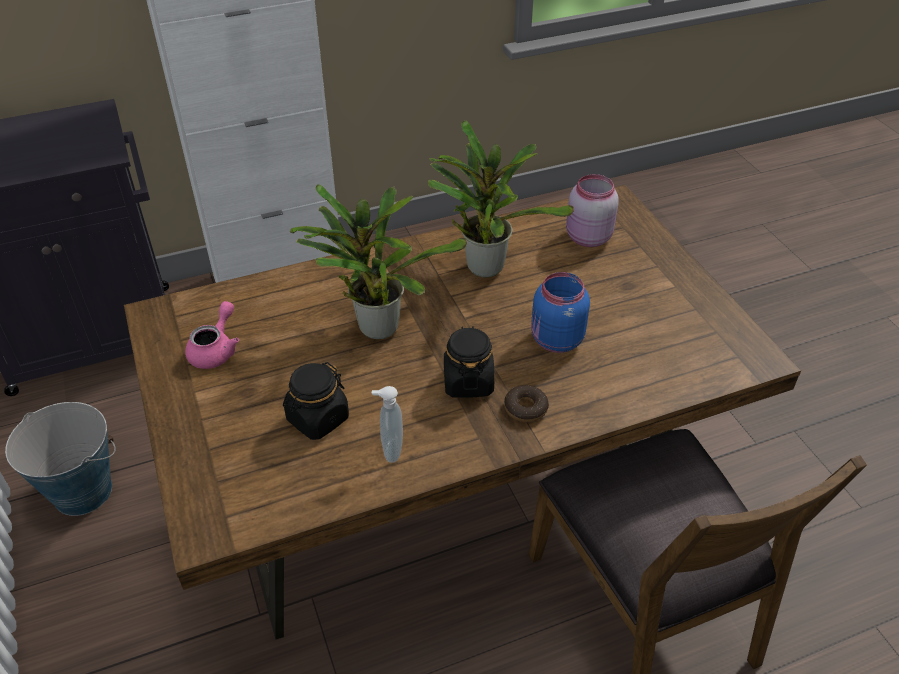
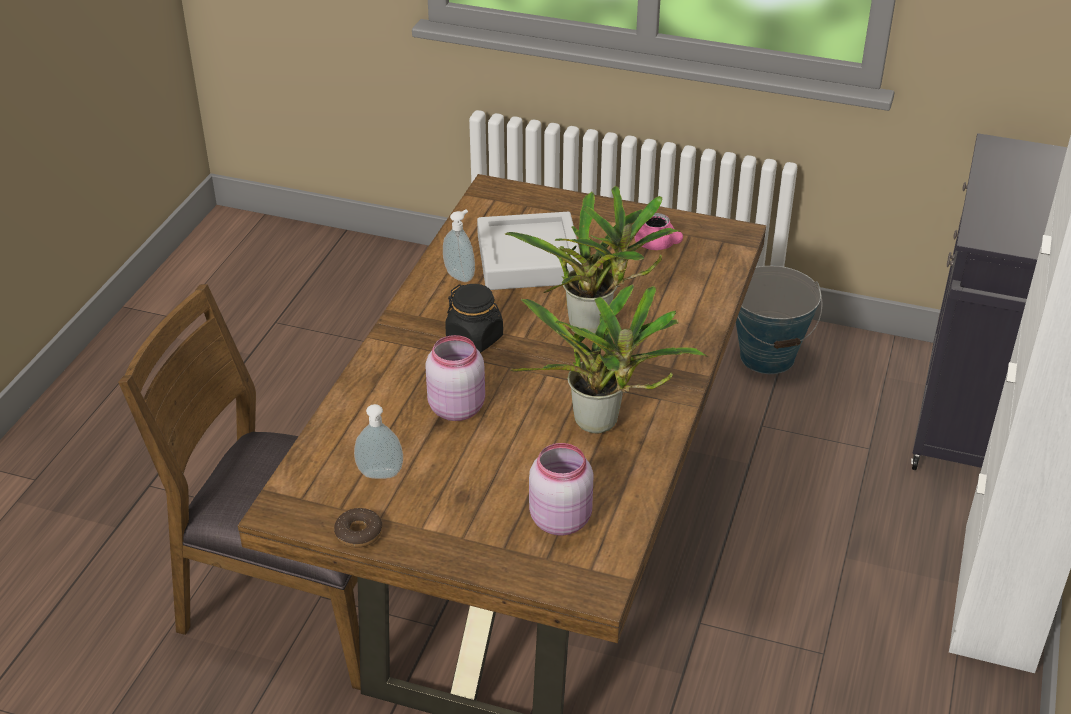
camera: 130 degrees right, 5 degrees down
(317, 419) = (529, 259): black jar -> grey tray
(525, 408) = (413, 350): donut -> donut (359, 533)
(555, 340) = (457, 407): blue jar -> pink jar
(666, 333) = (380, 476): none -> soap dispenser

